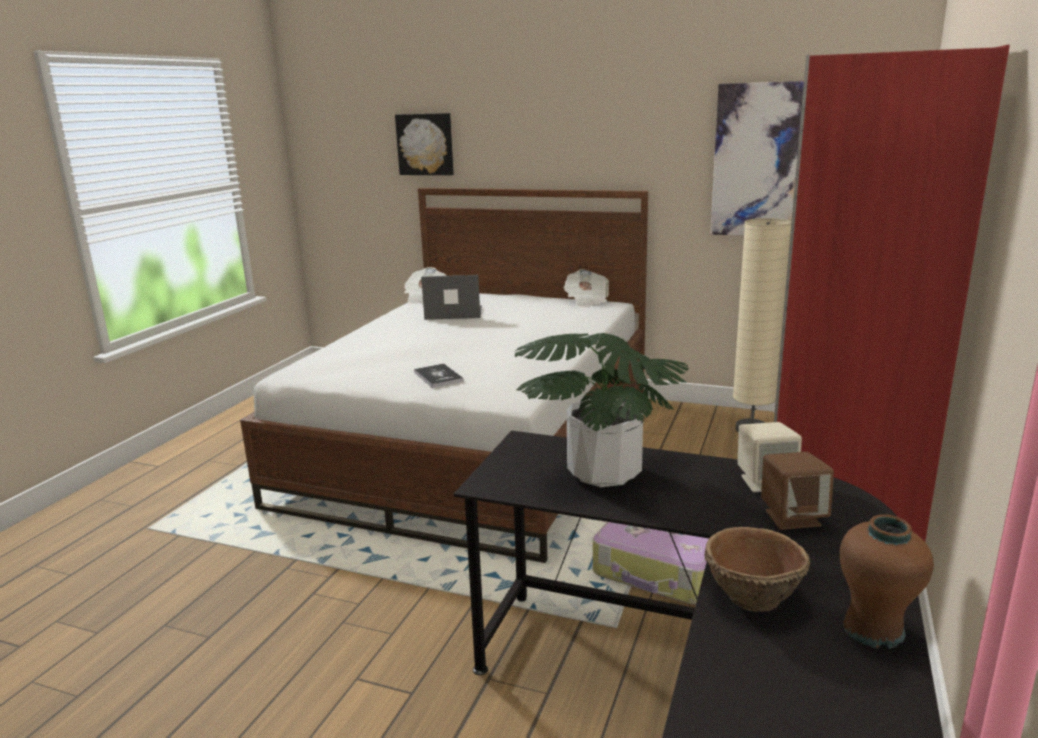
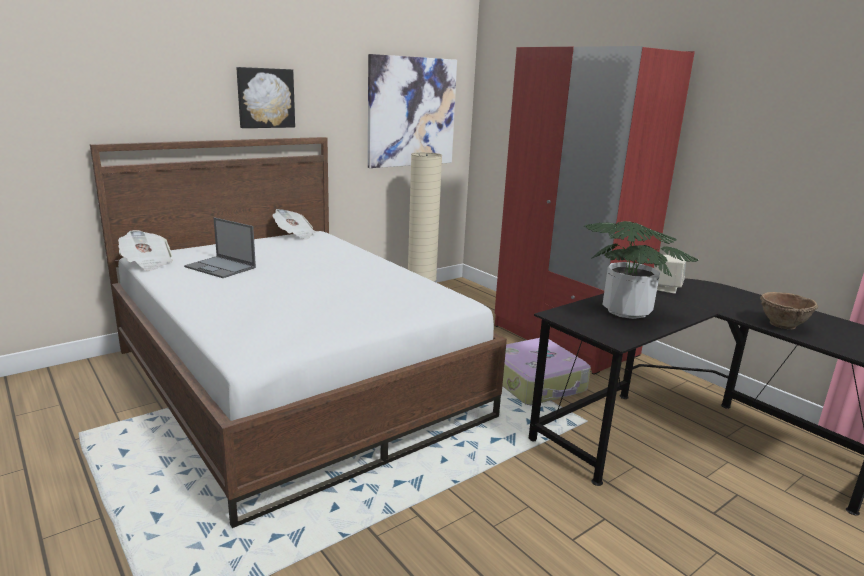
camera: 60 degrees left, 0 degrees up
(425, 144) = (92, 94): picture -> picture (265, 98)
(438, 377) = (375, 308): book -> none
(453, 313) = (221, 267): laptop -> laptop turned 90 degrees counterclockwise
(792, 517) = (707, 296): brown speaker -> none
(873, 630) = (813, 316): brown vase -> none

